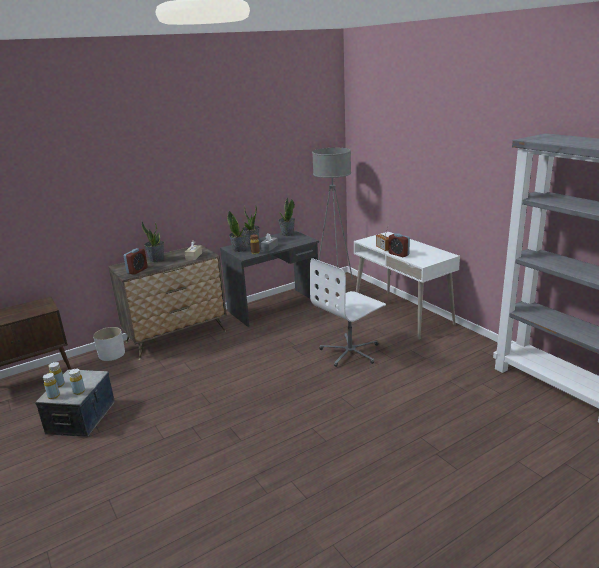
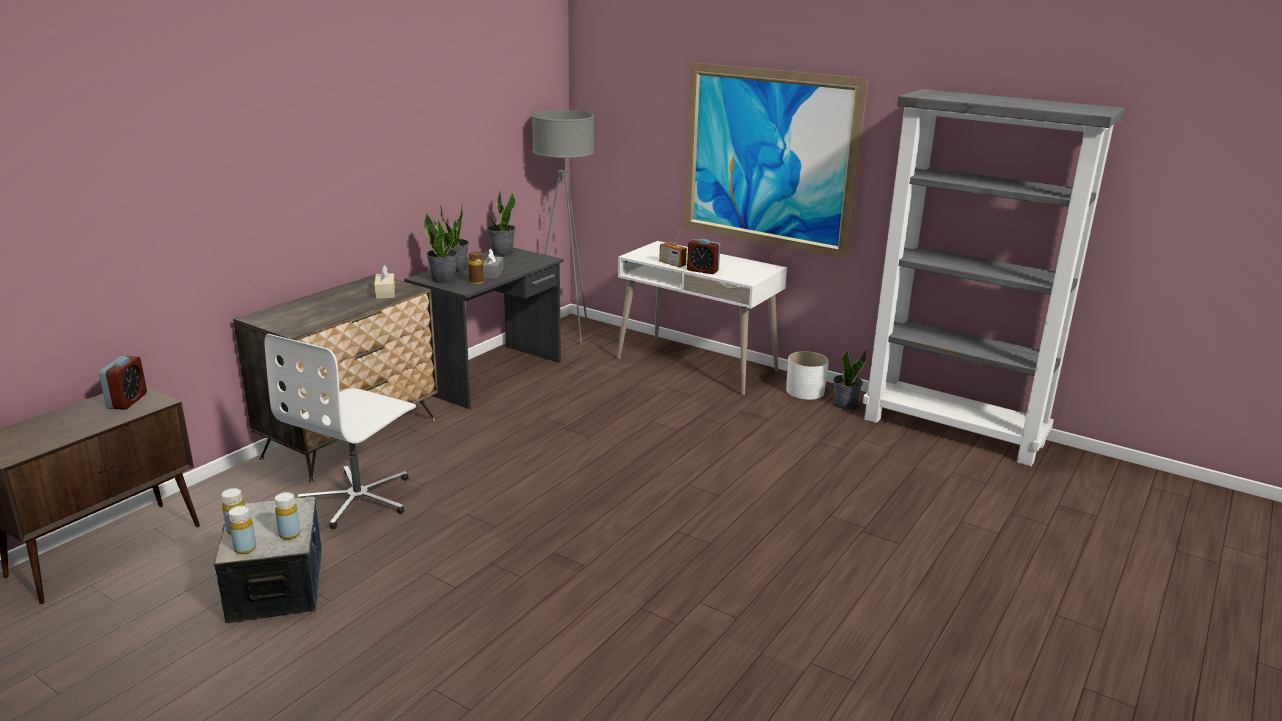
camera: 25 degrees left, 0 degrees up
(111, 354) = (248, 481): white planter -> white planter (804, 392)
(137, 270) = (303, 322): alarm clock -> alarm clock (127, 401)
(156, 259) = (320, 302): potted plant -> potted plant (844, 405)
(350, 352) = (659, 424): white office chair -> white office chair (359, 498)
(450, 181) = (768, 159): none -> picture

